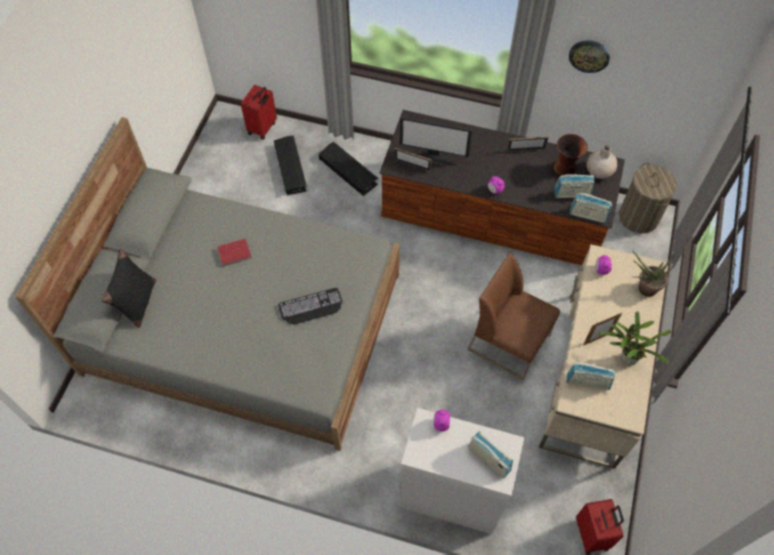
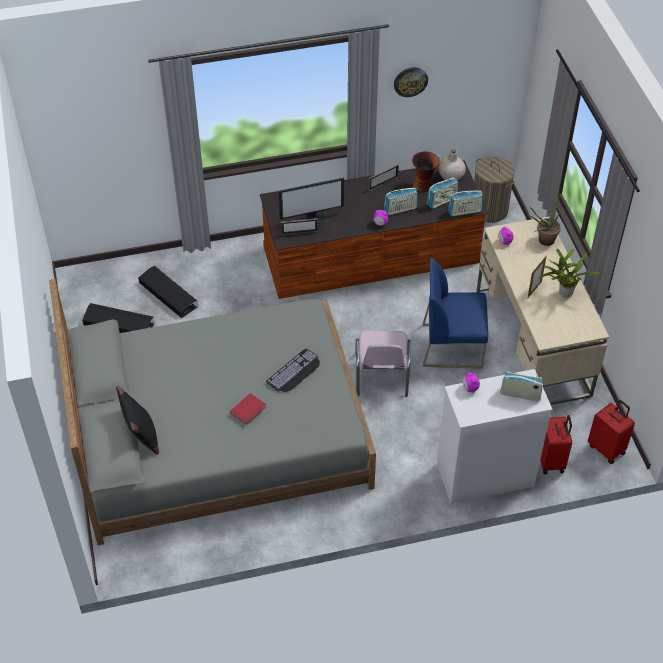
camera: 30 degrees left, 10 degrees down
(235, 253) = (198, 362): red book -> red book (249, 409)
(263, 128) = (117, 273): red suitcase -> red suitcase (551, 461)
(348, 171) = (223, 275): black storage box -> black storage box (118, 324)
(423, 339) = (381, 375): none -> pink chair
(509, 342) = (452, 345): brown chair -> blue chair
(587, 382) = (548, 321): radio -> radio (400, 209)

